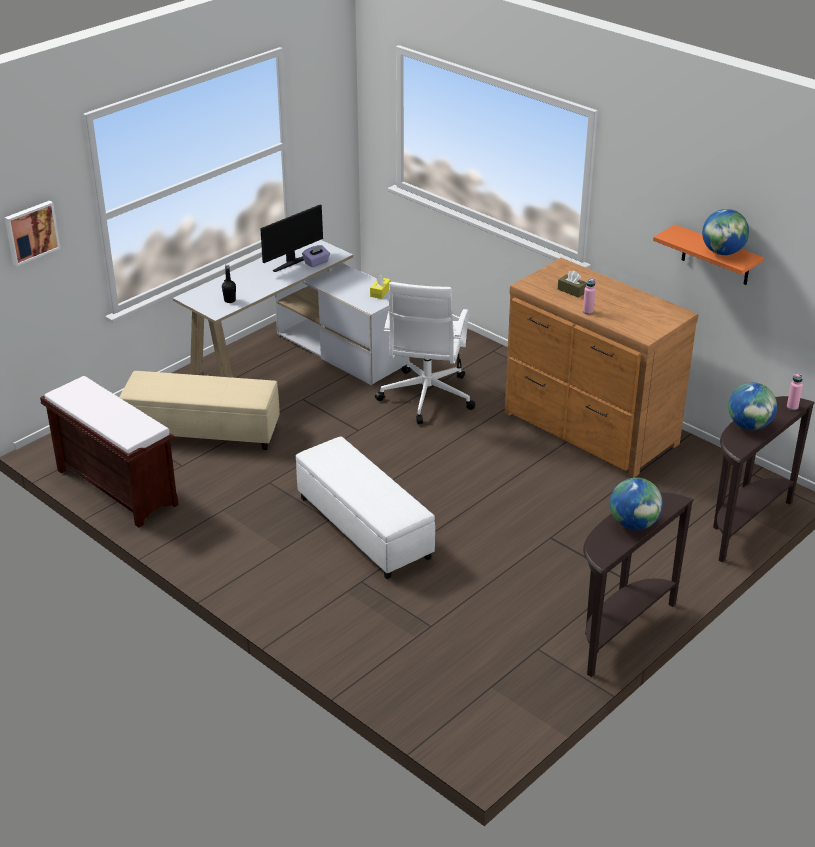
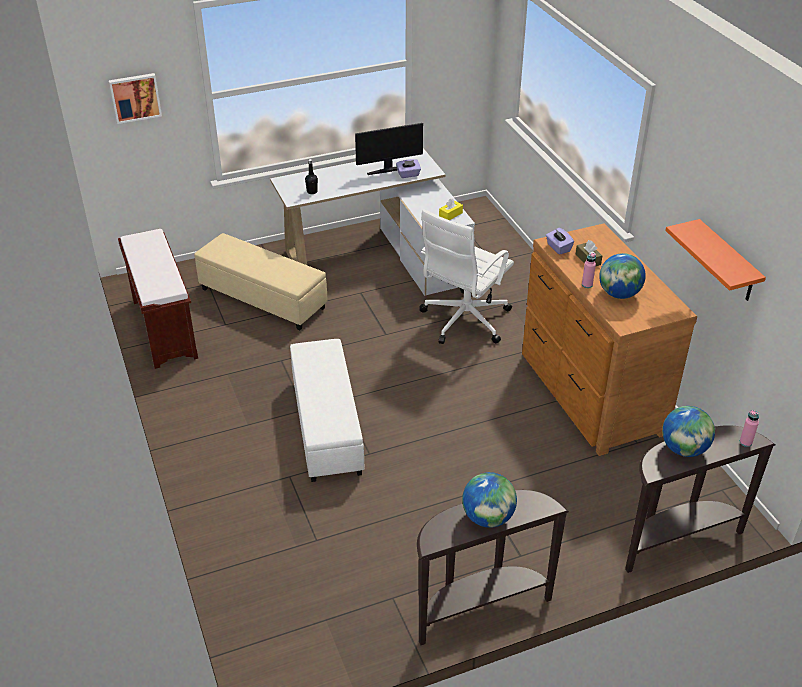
camera: 25 degrees right, 5 degrees up
(538, 287) = (558, 248): none -> purple tissue box
(722, 252) = (724, 261): globe -> globe (619, 294)

